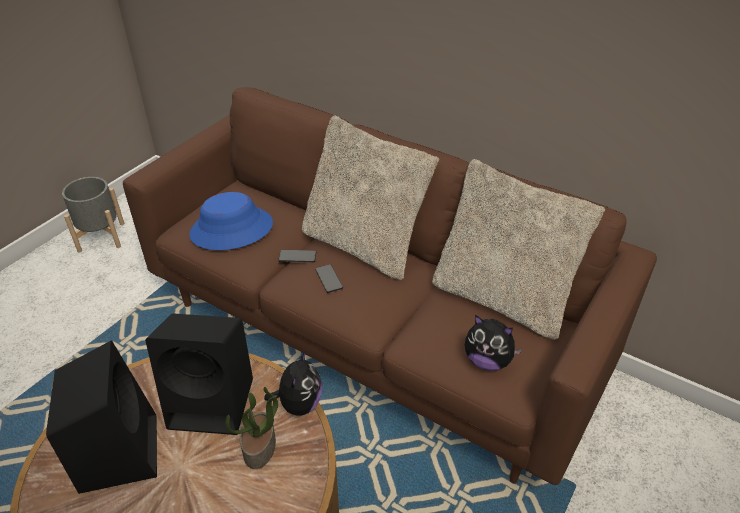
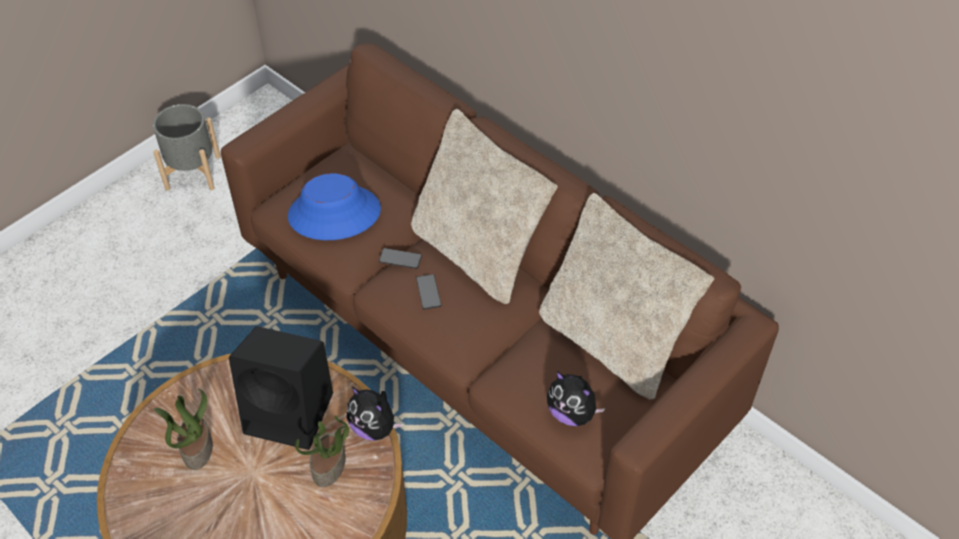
camera: 10 degrees right, 10 degrees up
(118, 450) = (196, 448): black speaker -> potted plant
(299, 404) = (374, 427): plush toy -> plush toy turned 105 degrees clockwise

